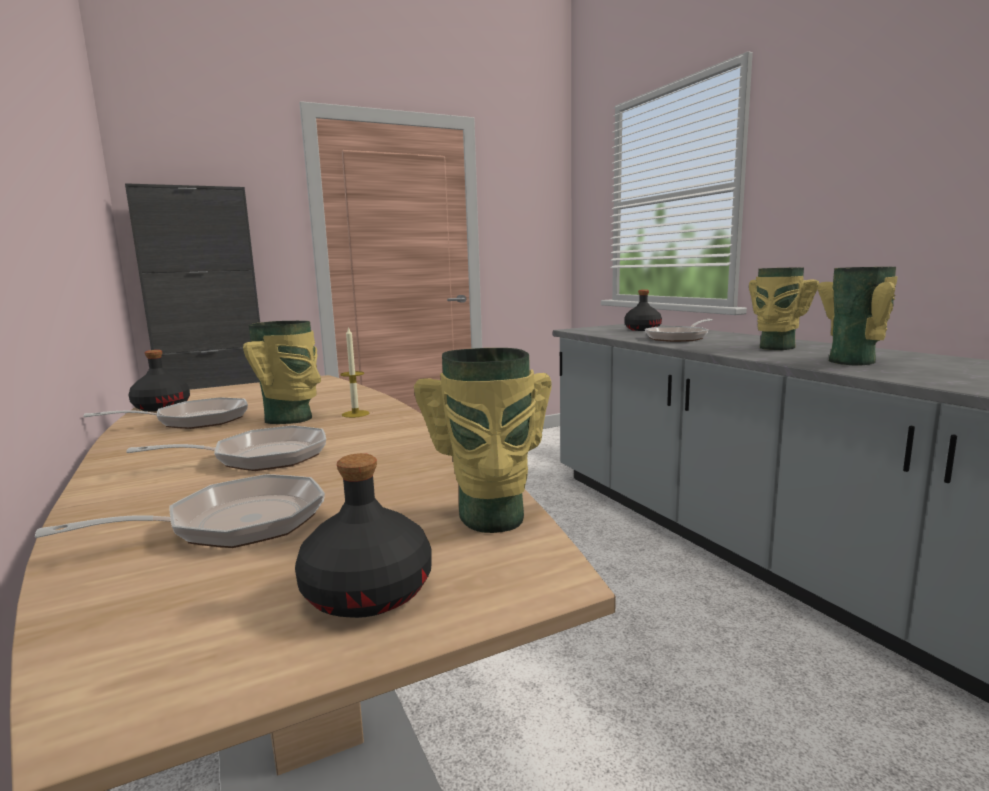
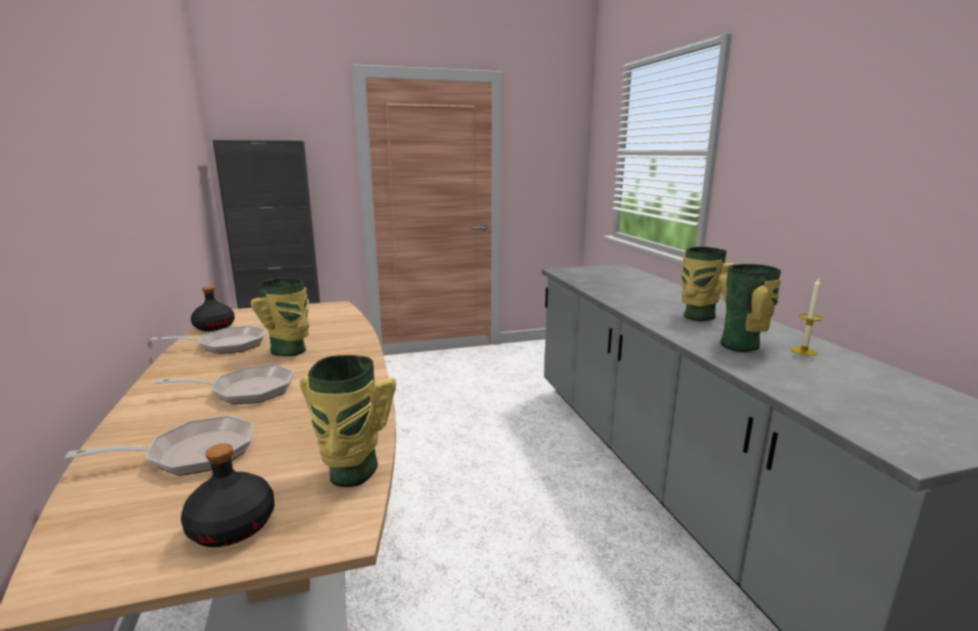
camera: 10 degrees right, 5 degrees up
(355, 414) = (337, 350): candle -> candle (804, 351)
(642, 329) = (615, 275): black bottle -> none
(679, 338) = (632, 292): frying pan -> none

